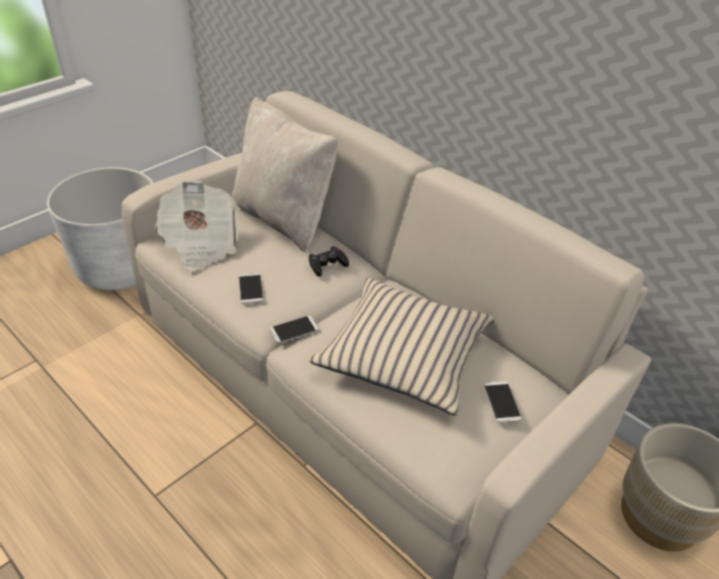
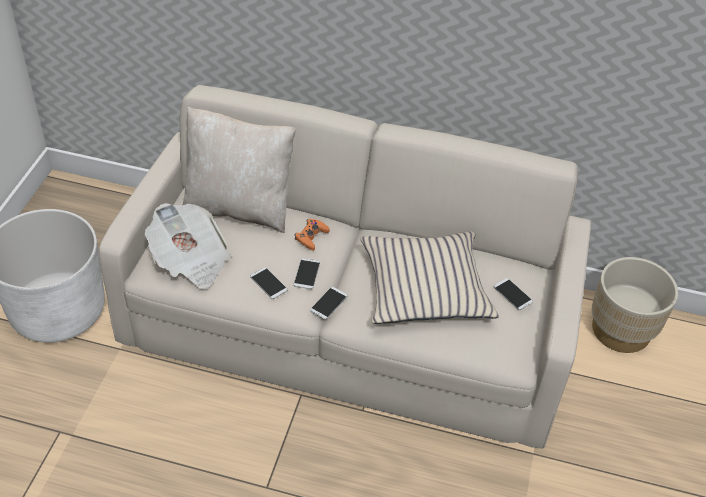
camera: 30 degrees left, 5 degrees up
(295, 294) = (307, 274): none -> phone
(327, 264) = (311, 236): black game controller -> orange game controller

